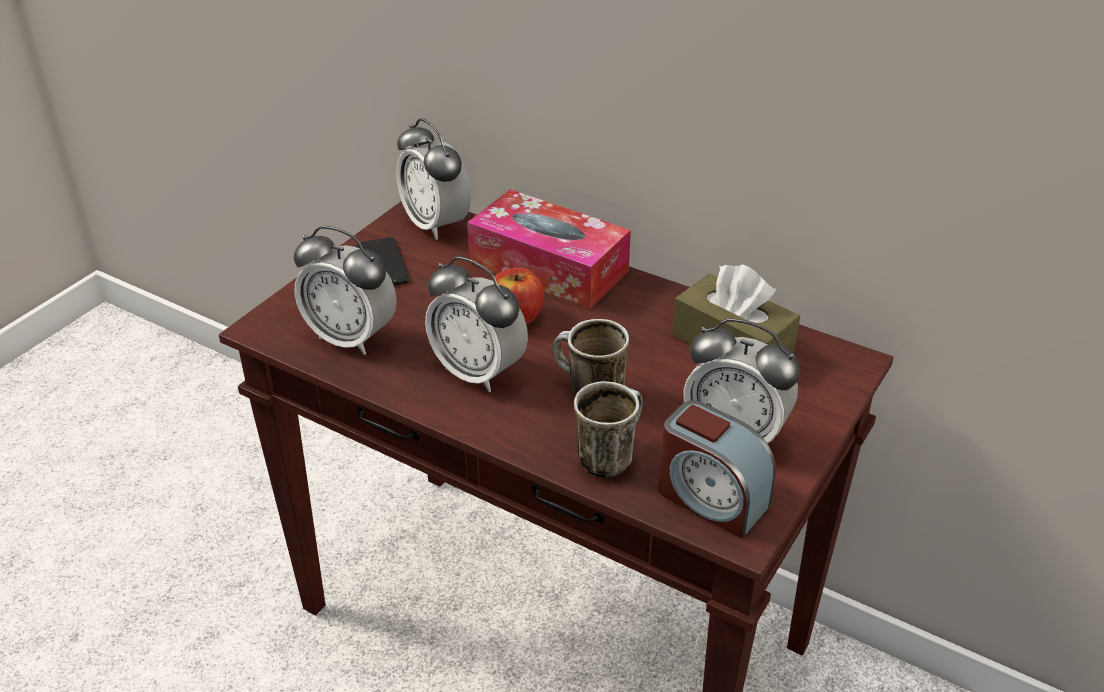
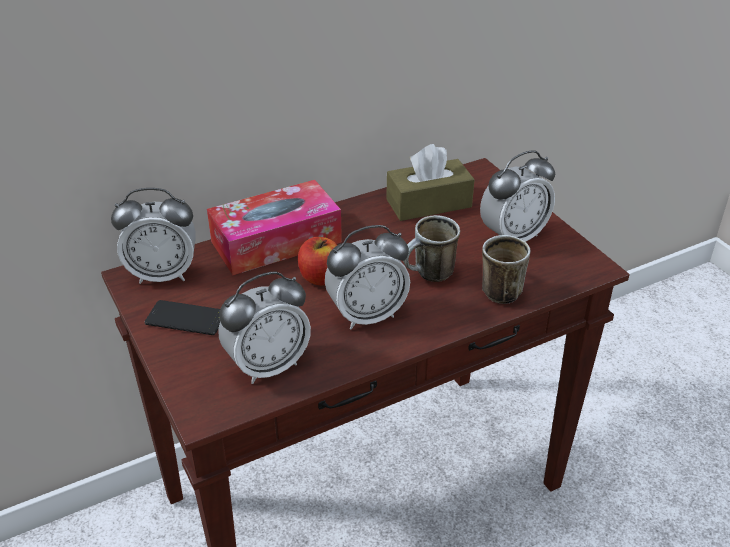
camera: 60 degrees left, 0 degrees up
(711, 498) = (560, 266): alarm clock -> none

